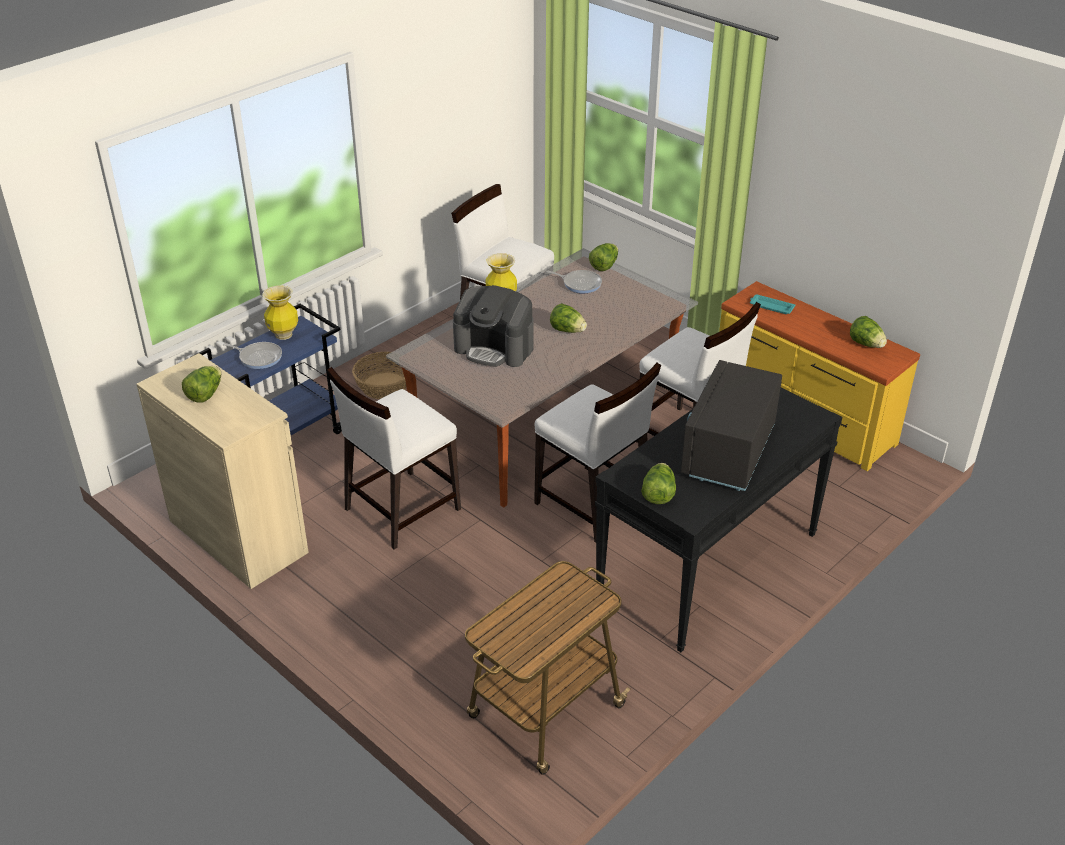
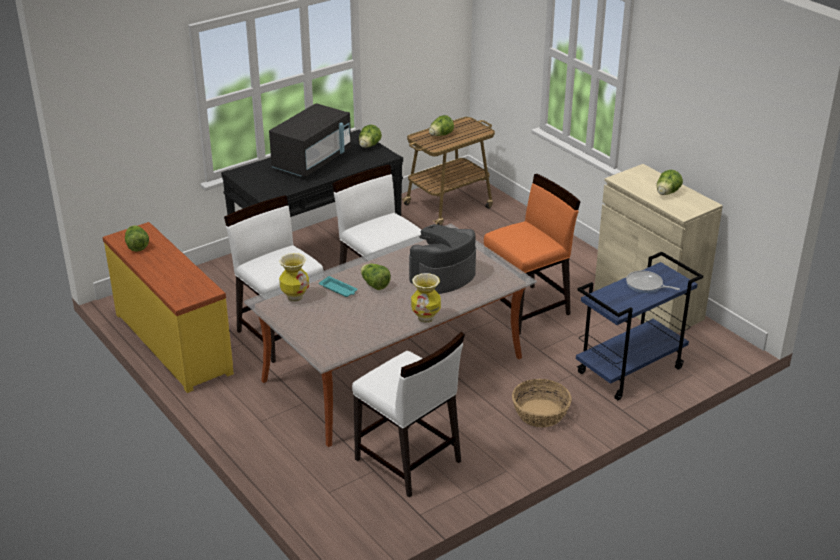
camera: 170 degrees left, 5 degrees down
(283, 335) = (629, 302): vase -> vase (295, 297)
(401, 509) = (526, 309): white chair -> orange chair
(494, 348) = (442, 276): coffee machine -> coffee machine turned 75 degrees counterclockwise
(580, 283) = (344, 328): frying pan -> none
(604, 266) = (310, 346): lettuce -> lettuce (440, 135)
(771, 307) = (185, 284): turquoise tray -> turquoise tray (338, 289)

